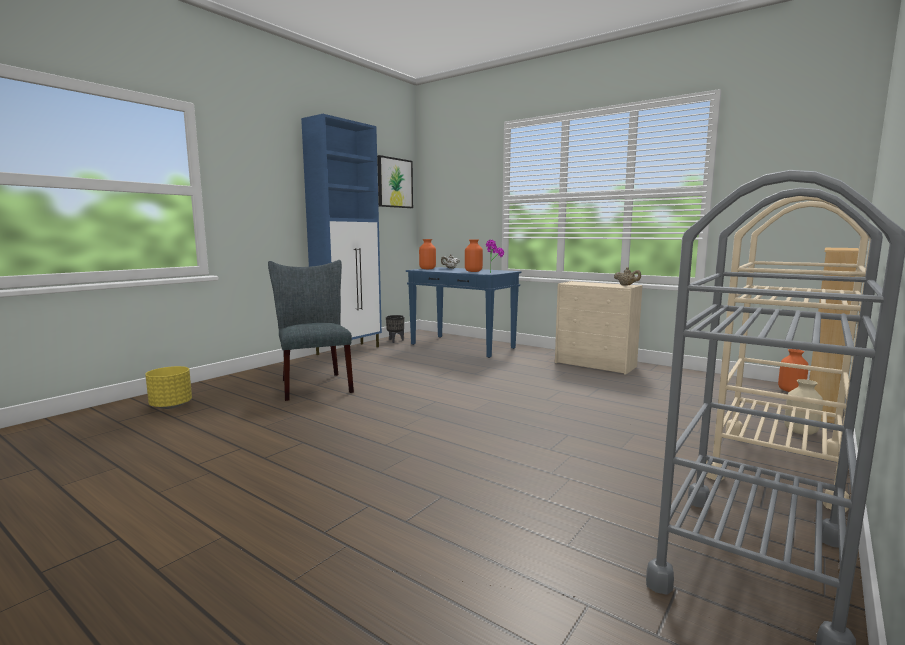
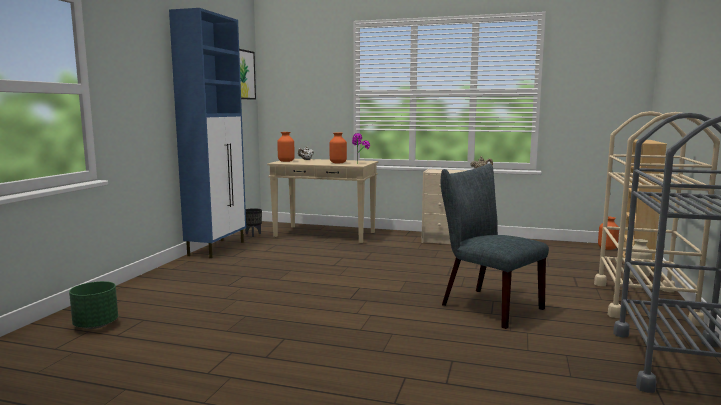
camera: 20 degrees left, 0 degrees up
(171, 406) = (96, 325): yellow planter -> green planter
(314, 384) = (225, 285): grey chair -> grey chair (485, 305)
(463, 346) = (325, 235): blue console table -> beige console table

